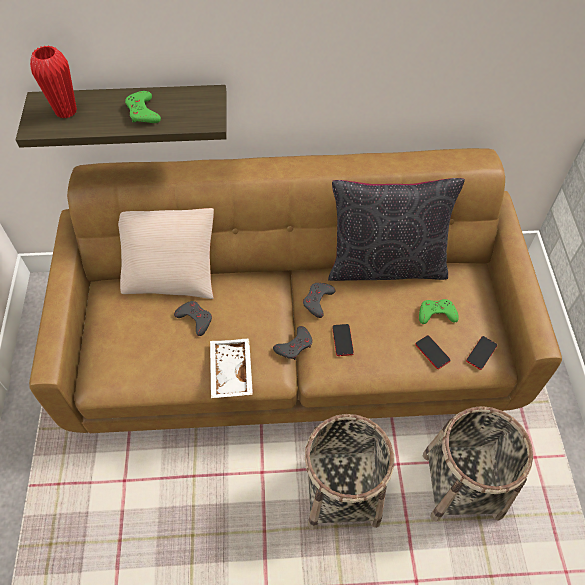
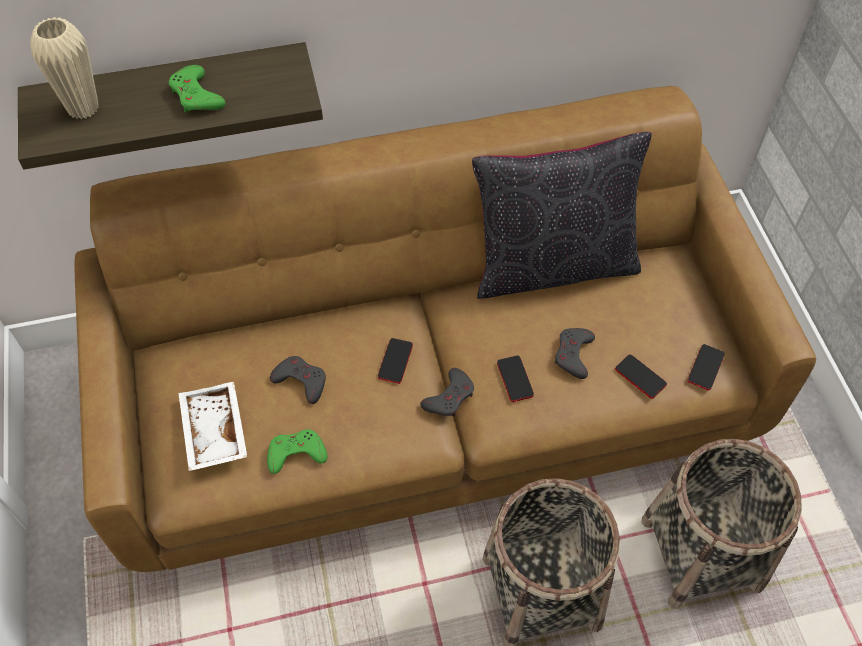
camera: 10 degrees left, 0 degrees up
(66, 111) = (83, 108): red vase -> beige vase
(171, 274) = (253, 322): beige pillow -> none
(230, 372) = (366, 447): white tray -> white tray (212, 432)
(262, 315) = (395, 361): none -> phone
(318, 301) = (469, 329): grey game controller -> grey game controller (573, 355)
(436, 314) = (635, 323): green game controller -> green game controller (296, 453)

